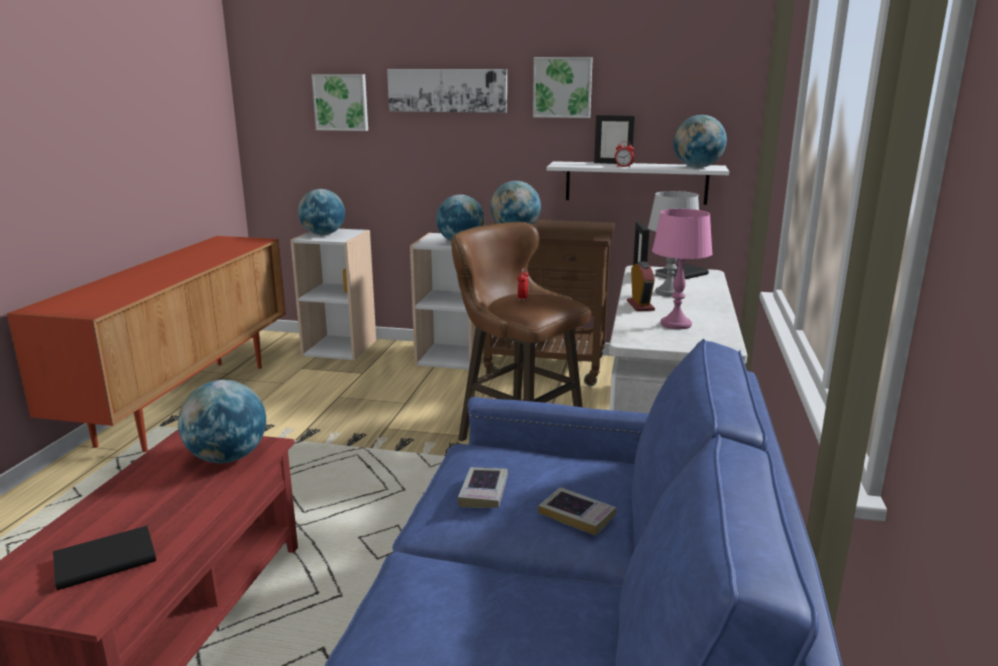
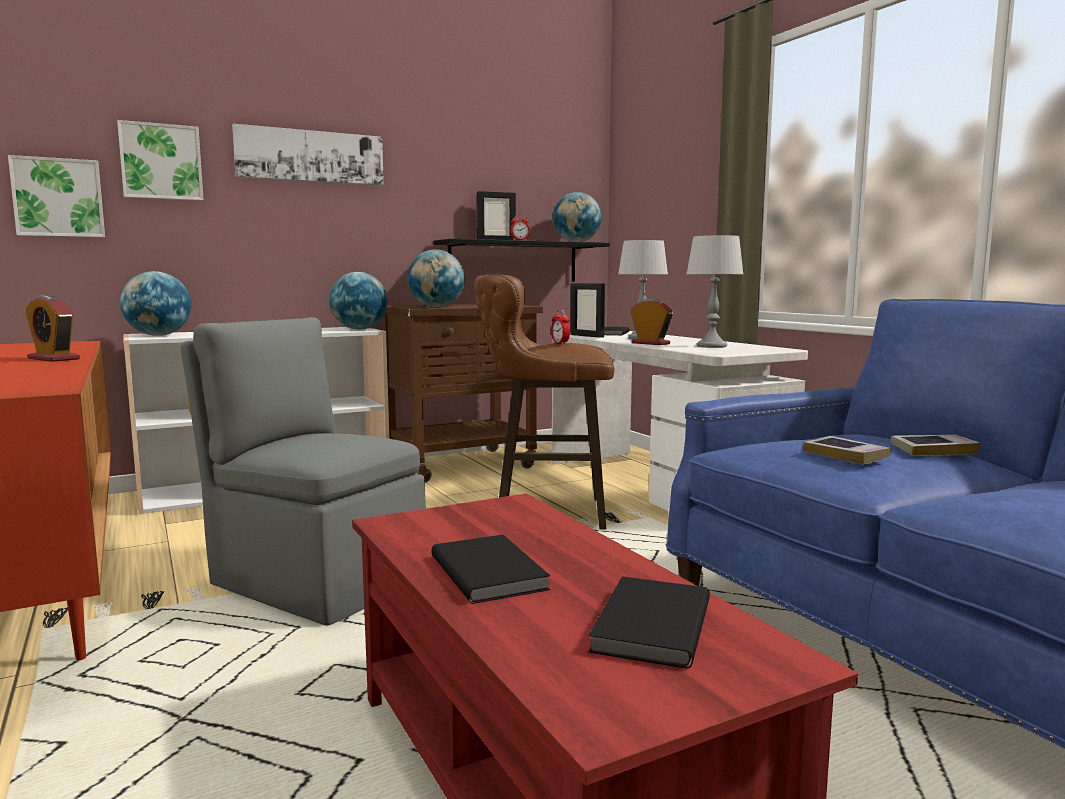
camera: 40 degrees left, 10 degrees down
(139, 492) = (490, 572): none -> black book
(190, 267) = (53, 359): none -> alarm clock
(227, 458) = (502, 521): globe -> none
(299, 441) = (315, 580): none -> grey chair
(562, 87) = (439, 162): picture -> picture (58, 198)
(636, 182) = (513, 262): white shelf -> black shelf
(675, 324) = (711, 346): pink table lamp -> grey table lamp

